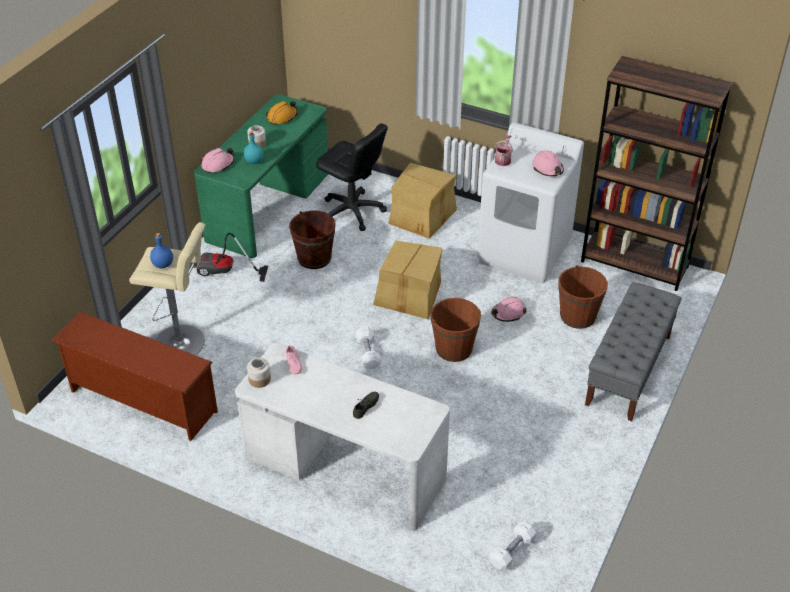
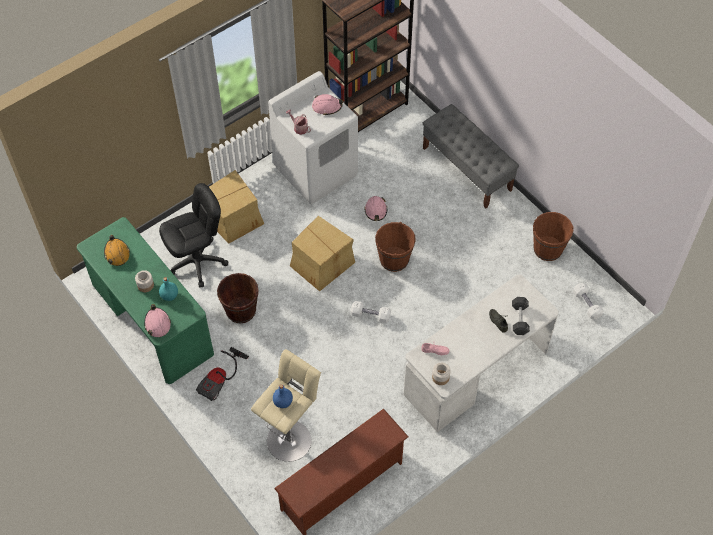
camera: 65 degrees left, 15 degrees up
(381, 426) = (519, 319): none -> black dumbbell
(577, 316) = (401, 172): brown bucket -> brown bucket (547, 249)

